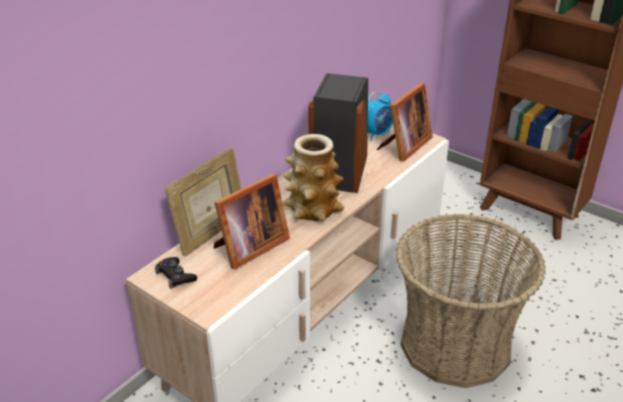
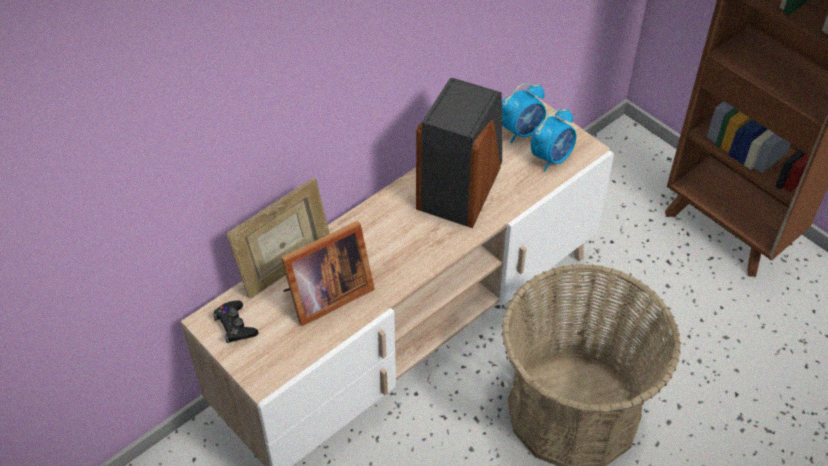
camera: 10 degrees right, 15 degrees up
(313, 209) = (412, 247): vase -> none
(404, 146) = (551, 158): picture frame -> alarm clock

